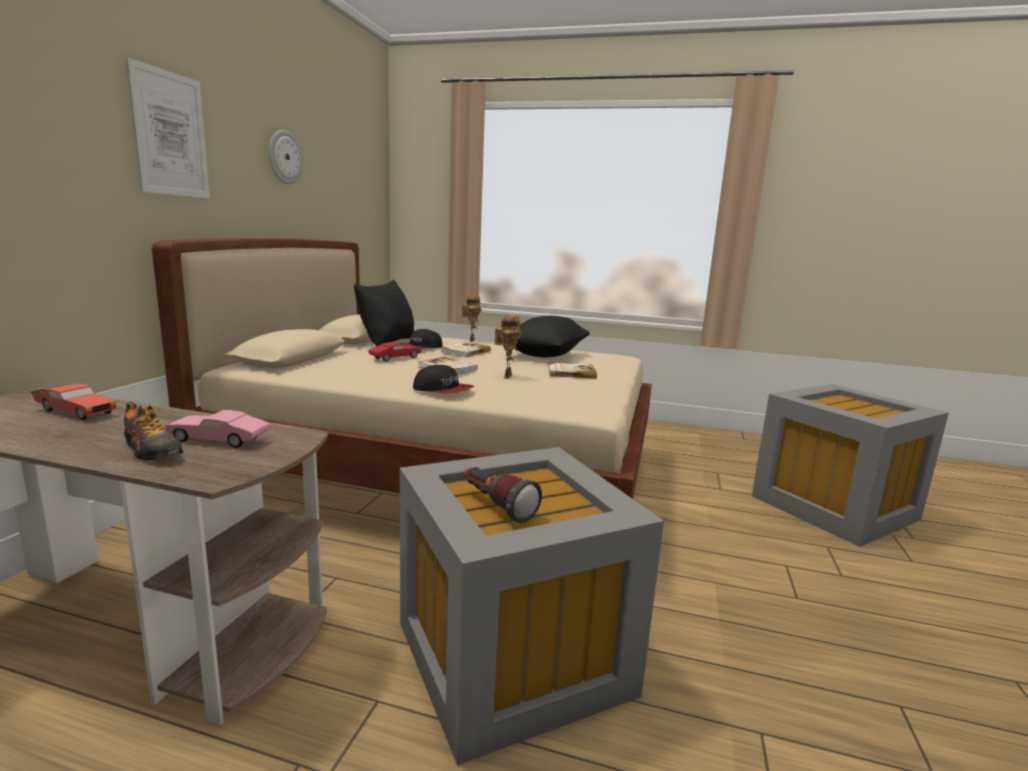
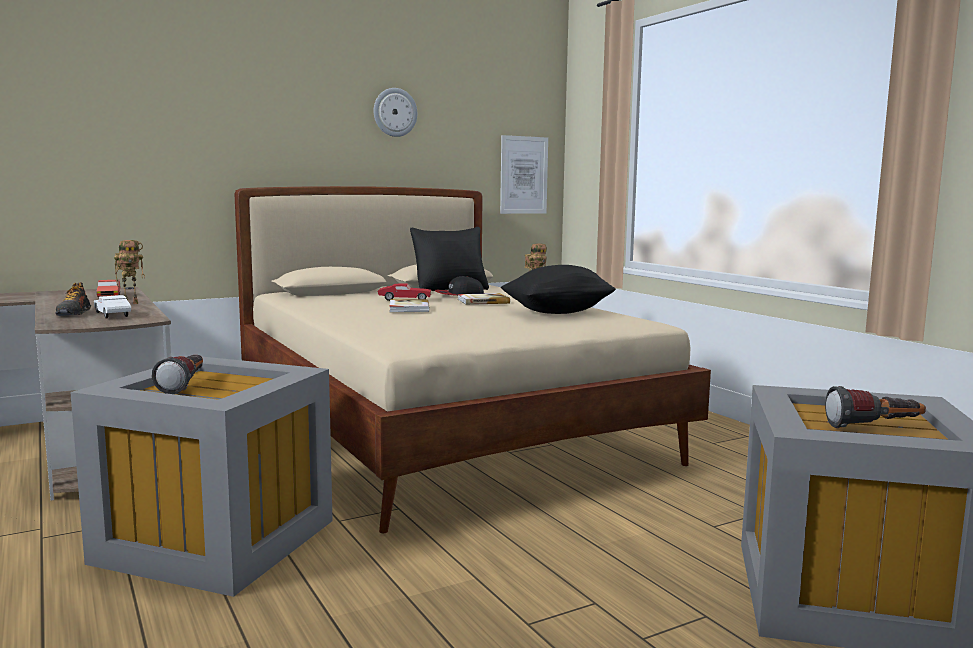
camera: 45 degrees right, 5 degrees down
(170, 134) = (266, 106): picture -> picture (524, 175)
(220, 440) = (112, 315): pink toy car -> white toy car
(443, 390) = (347, 319): cap -> none
(506, 376) = (430, 317): toy robot -> toy robot (131, 303)
(571, 373) = (515, 325): book -> none
(864, 409) = (874, 428): none -> flashlight

